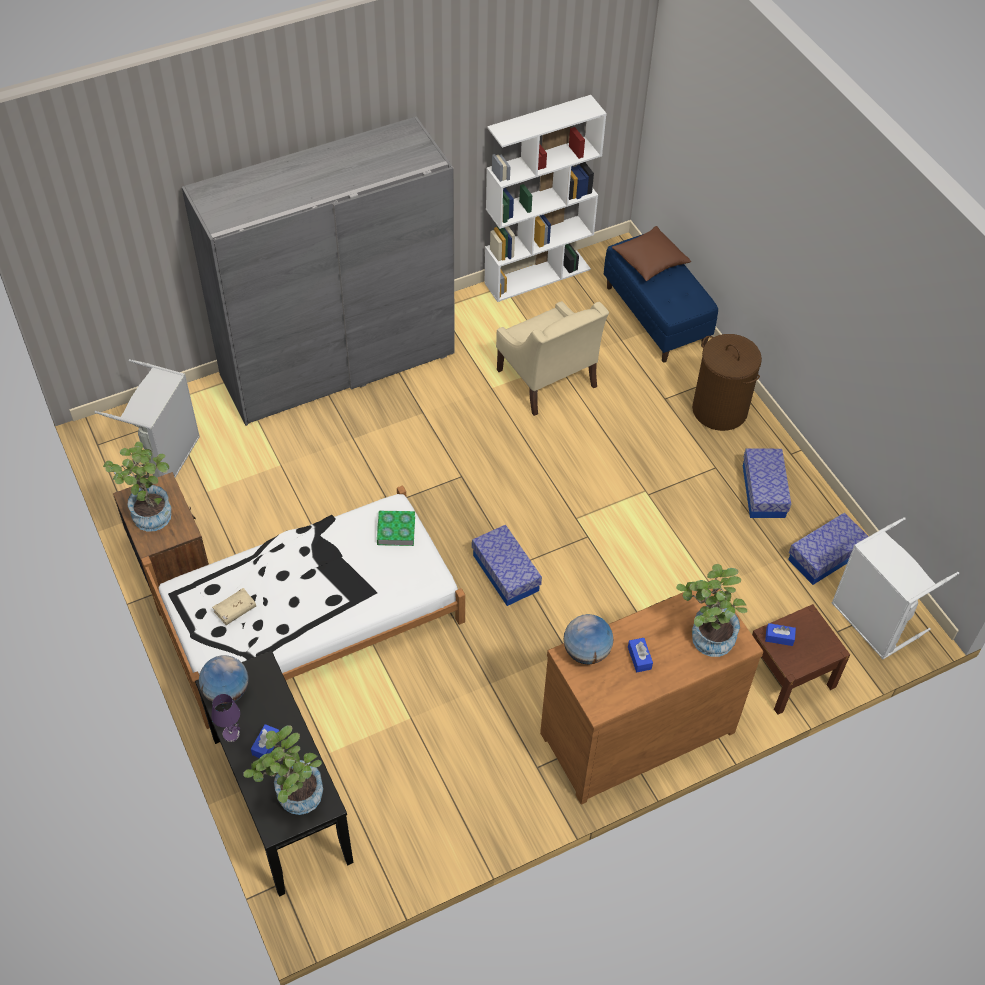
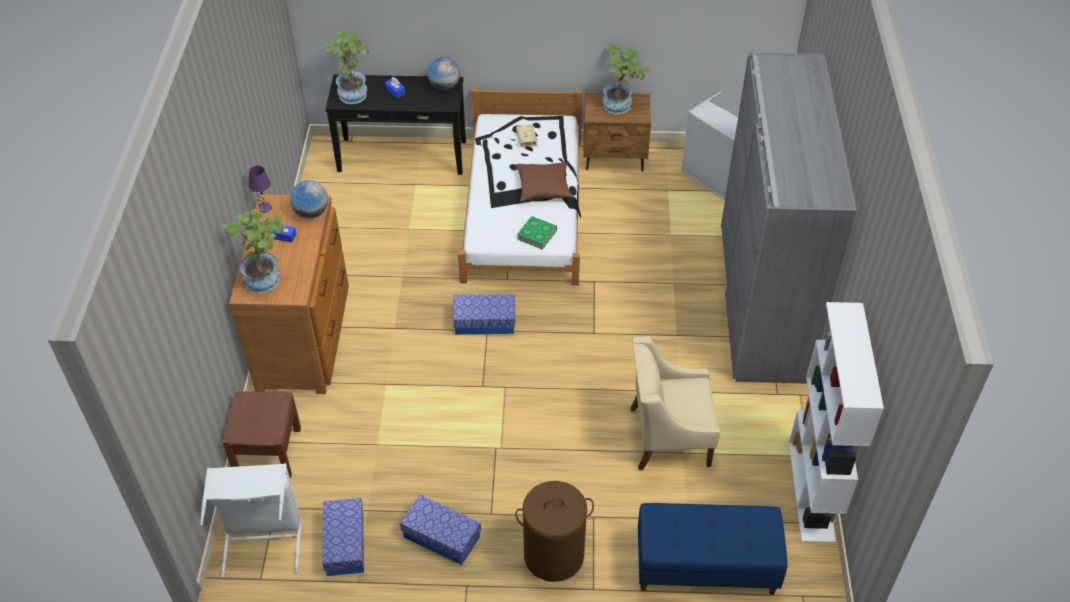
camera: 120 degrees right, 5 degrees down
(231, 734) = (414, 81): purple table lamp -> purple table lamp (265, 208)
(650, 261) = (739, 533): brown pillow -> brown pillow (543, 188)
(779, 637) = (273, 405): blue tissue box -> none

